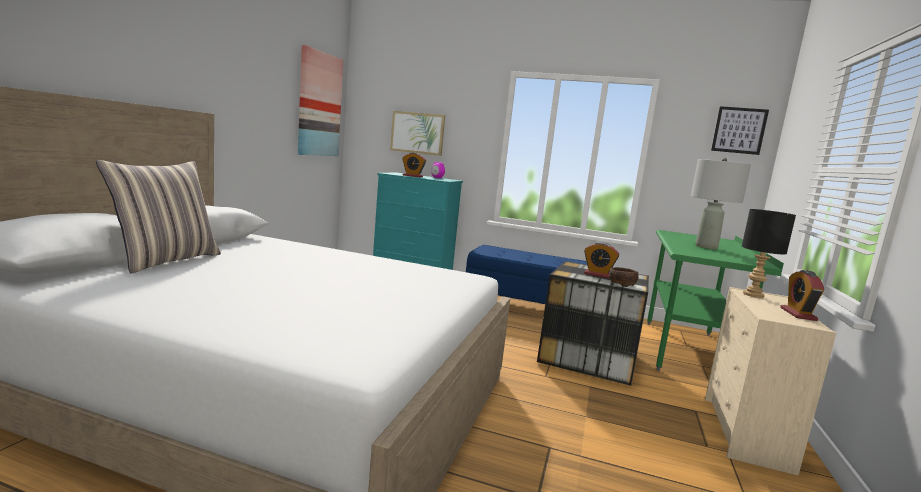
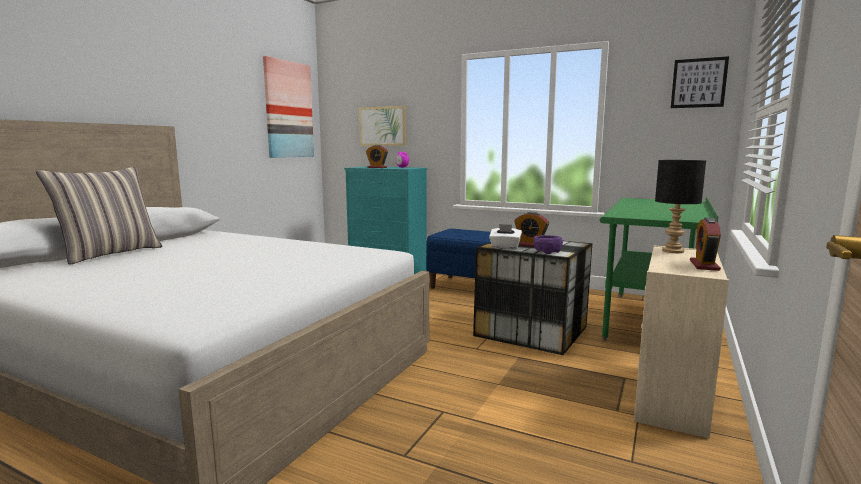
camera: 10 degrees right, 0 degrees up
(577, 276) = (505, 247): none -> white tissue box
(621, 284) = (546, 251): brown bowl -> purple bowl
(705, 247) = (654, 209): grey table lamp -> none

